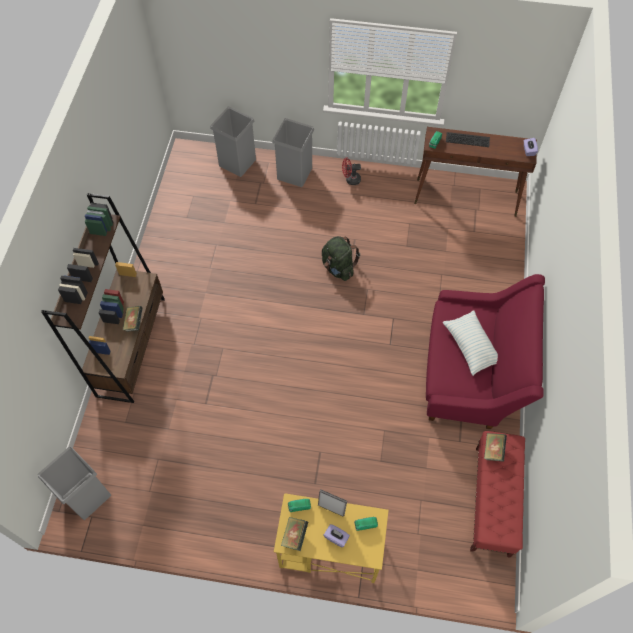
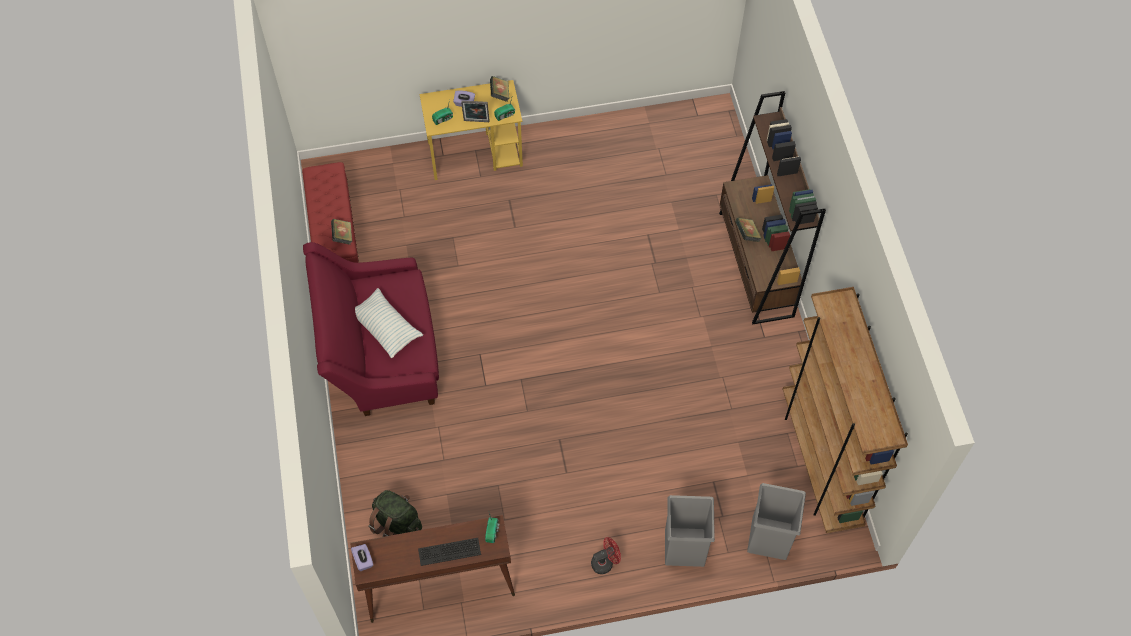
camera: 160 degrees right, 0 degrees up
(87, 495) = (712, 128): grey trash can -> none
(176, 193) = (820, 462): none -> brown bookcase
(338, 268) = (572, 427): green backpack -> green backpack (397, 522)

